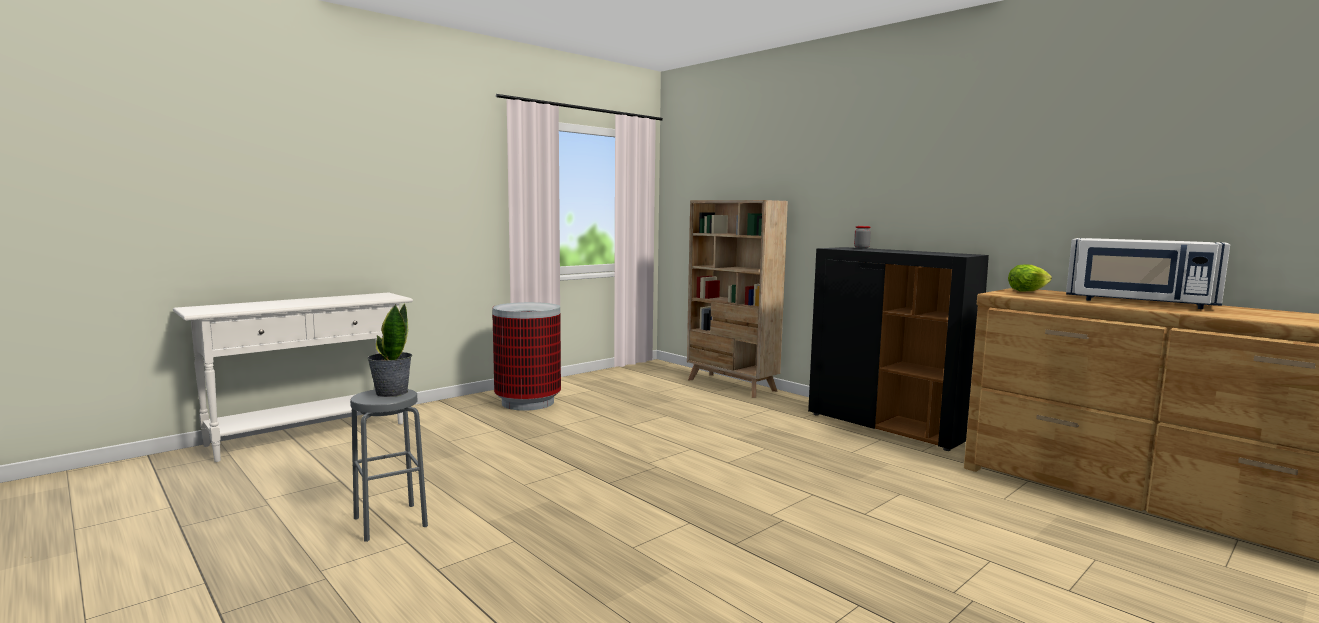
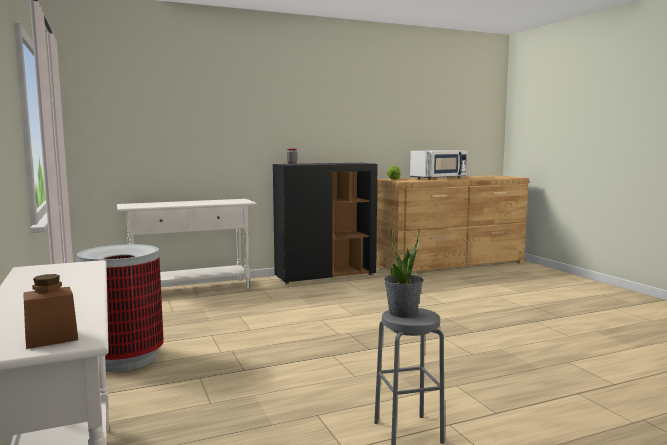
camera: 70 degrees left, 0 degrees up
(206, 310) = (51, 338): none -> brown jar
(731, 385) = (191, 289): beige bookcase -> white console table

